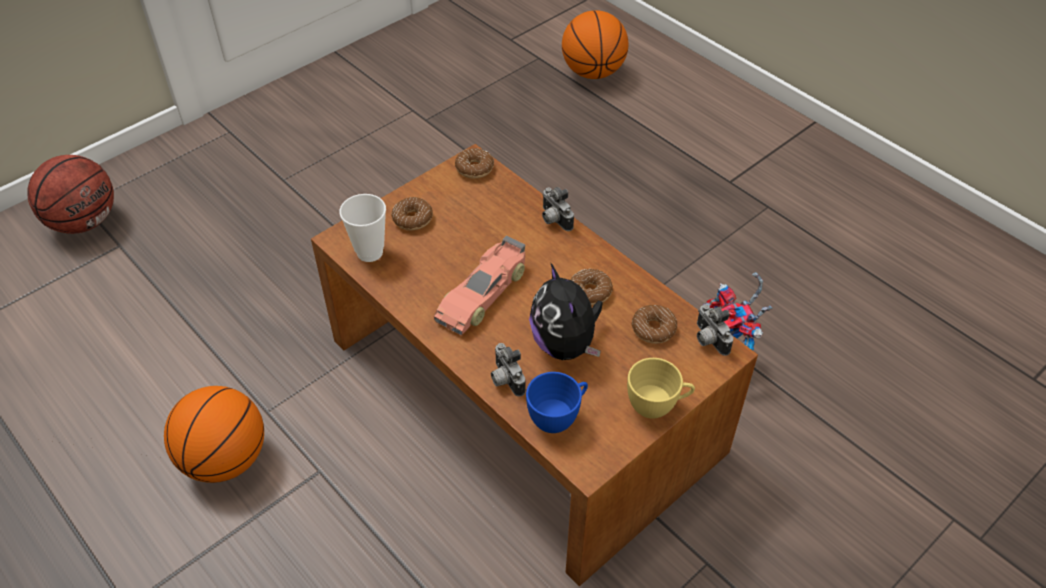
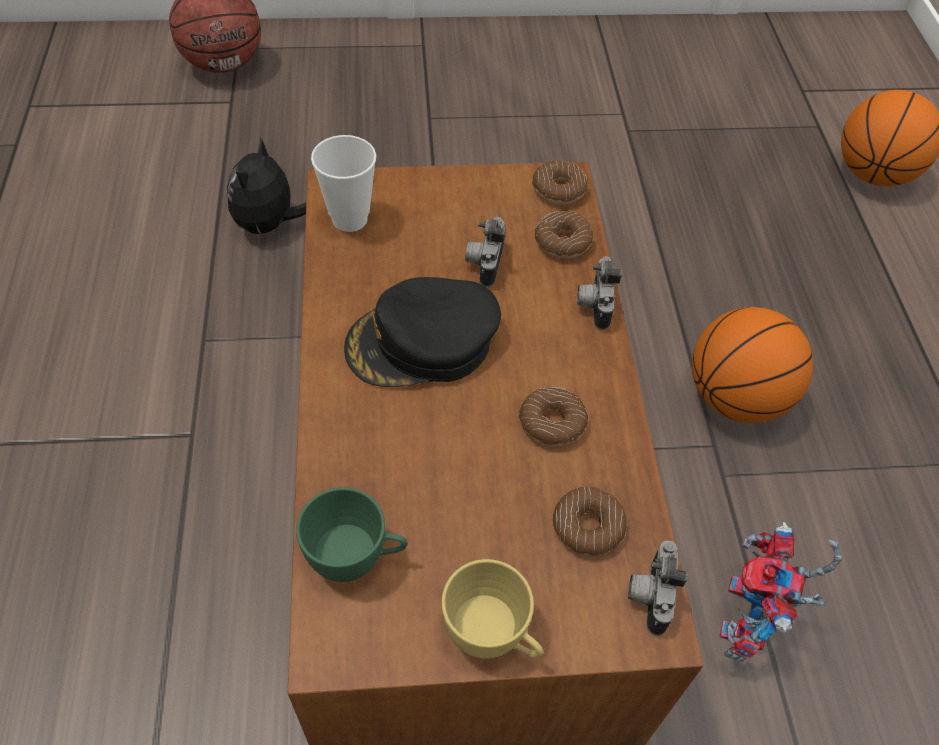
camera: 35 degrees right, 5 degrees up
(225, 459) = (125, 363): basketball -> basketball (735, 397)
(412, 219) = (432, 208): donut -> donut (562, 242)
(483, 293) = (422, 342): toy car -> black cap
(505, 380) = (343, 465): camera -> camera (484, 263)
(558, 417) = (356, 558): blue cup -> green cup
(565, 344) = (456, 470): plush toy -> plush toy (269, 225)

